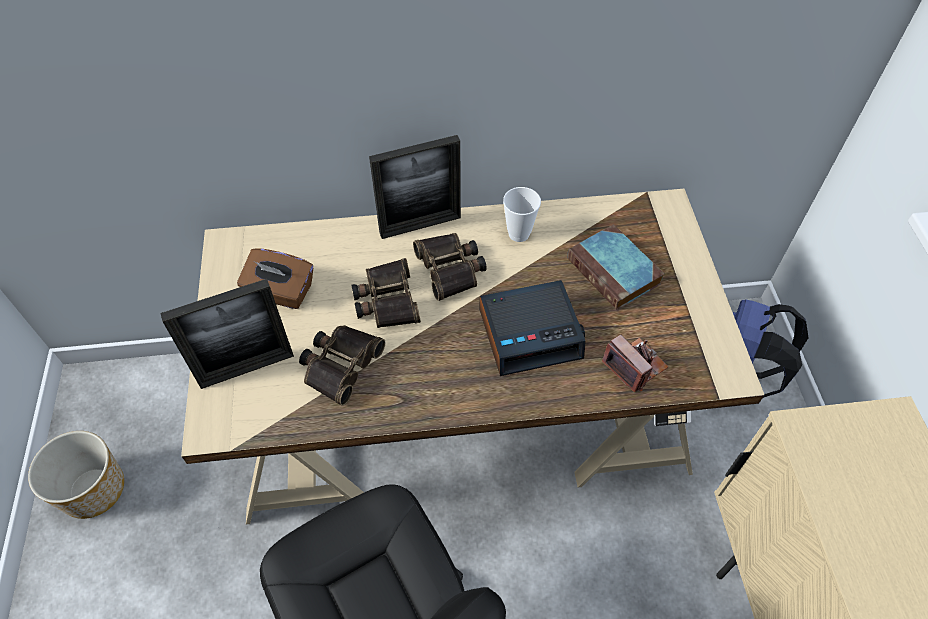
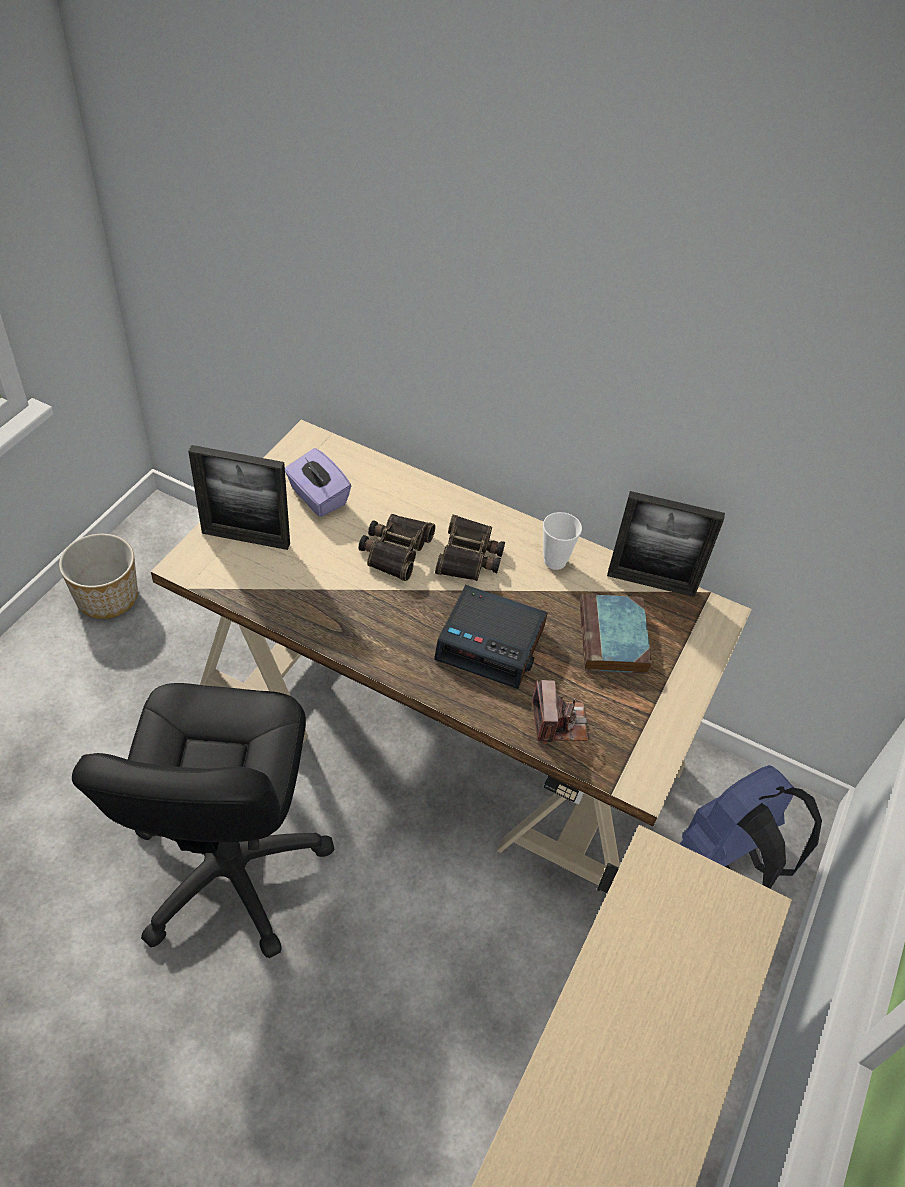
camera: 30 degrees right, 5 degrees down
(280, 292) = (317, 497): brown tissue box -> purple tissue box
(340, 364) = (316, 576): binoculars -> none
(420, 225) = (474, 508): picture frame -> picture frame (651, 583)

